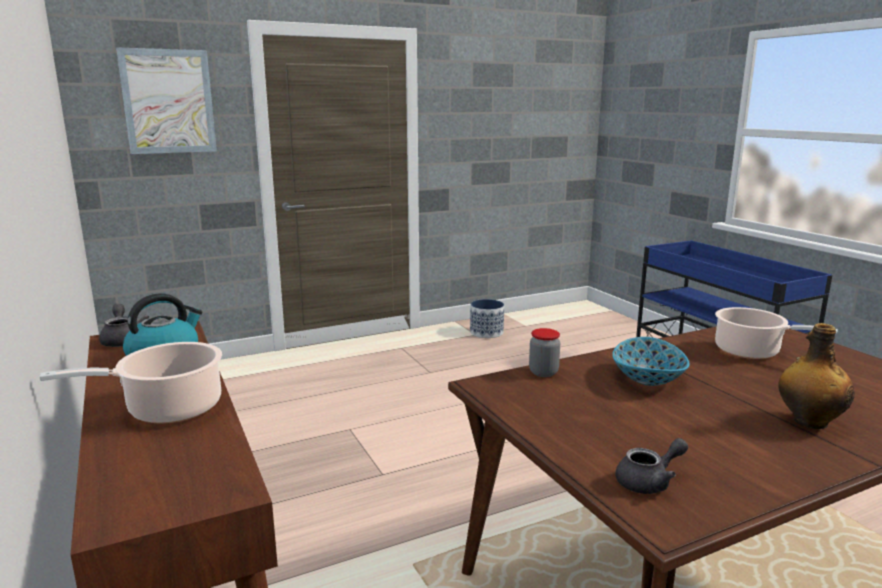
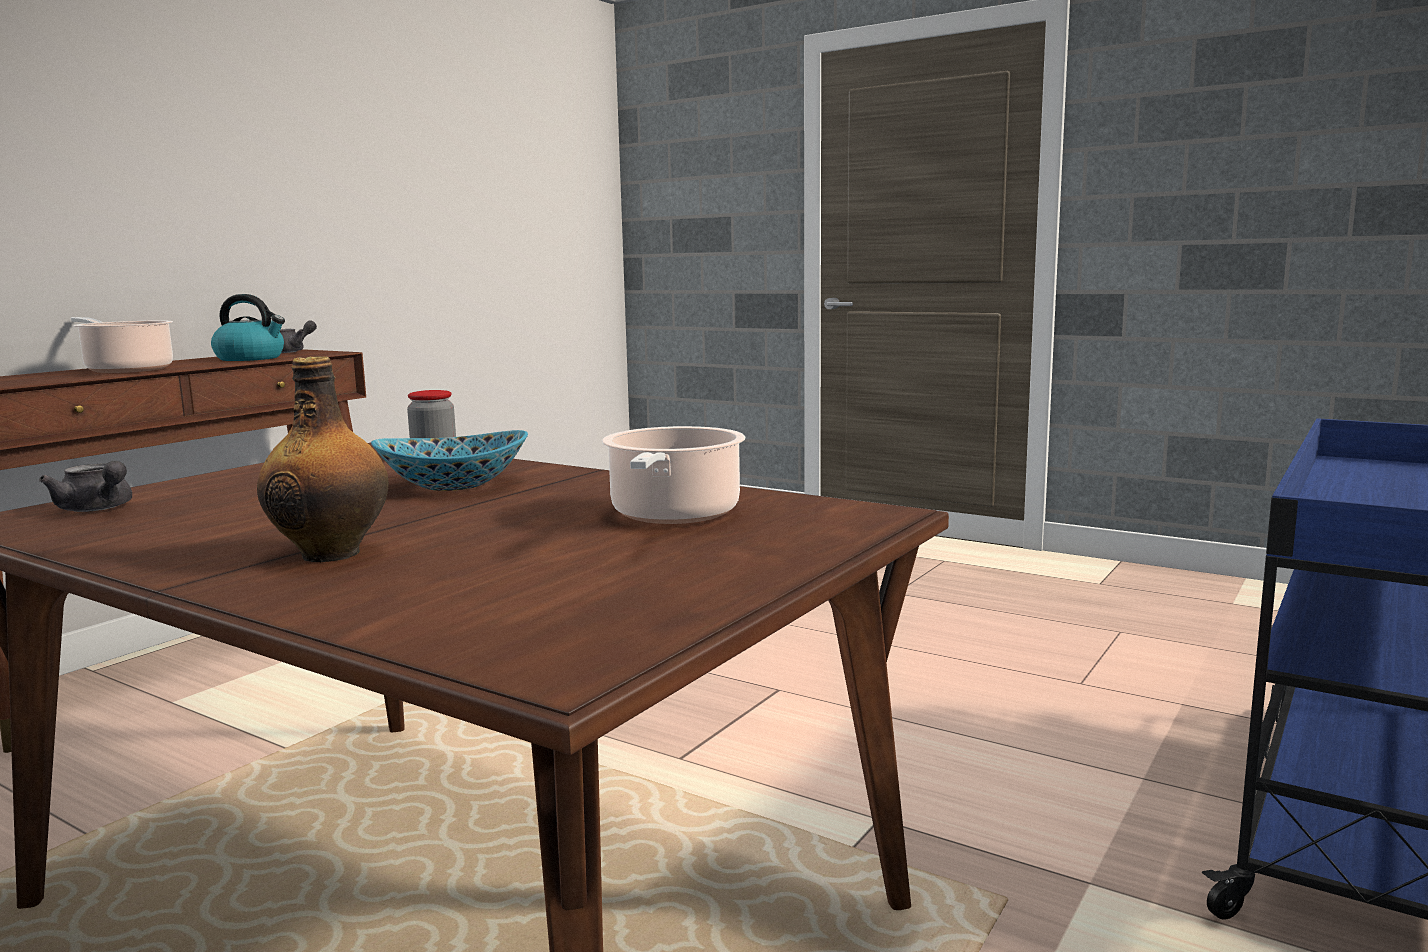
camera: 60 degrees right, 5 degrees down
(168, 102) = (710, 158): picture -> none
(486, 333) = (1124, 587): planter -> none

